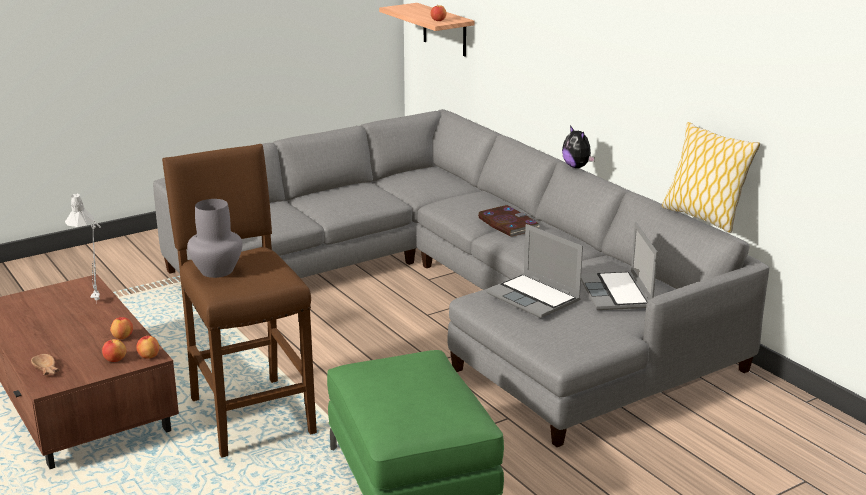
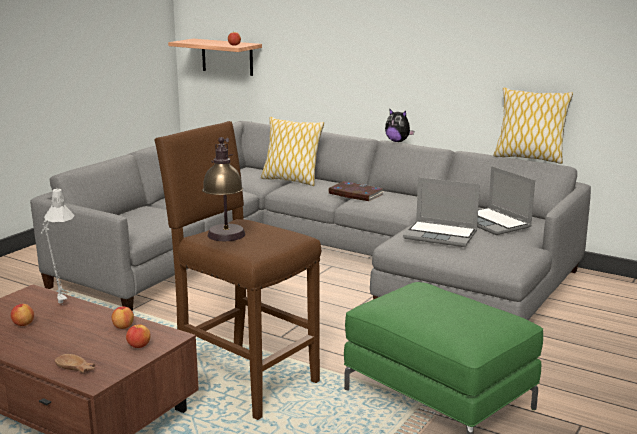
camera: 25 degrees left, 5 degrees down
(149, 356) = (169, 336): apple -> apple (23, 324)
(218, 270) = (226, 240): grey vase -> table lamp
(460, 193) = (291, 180): none -> pillow

